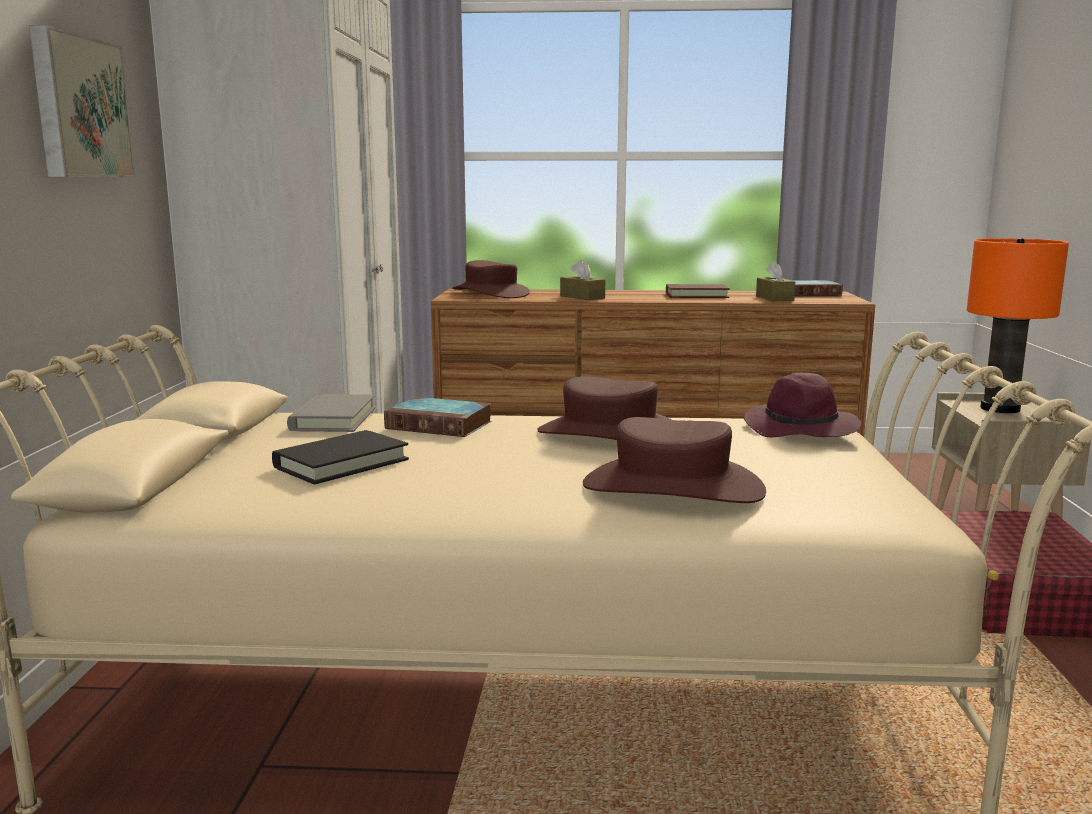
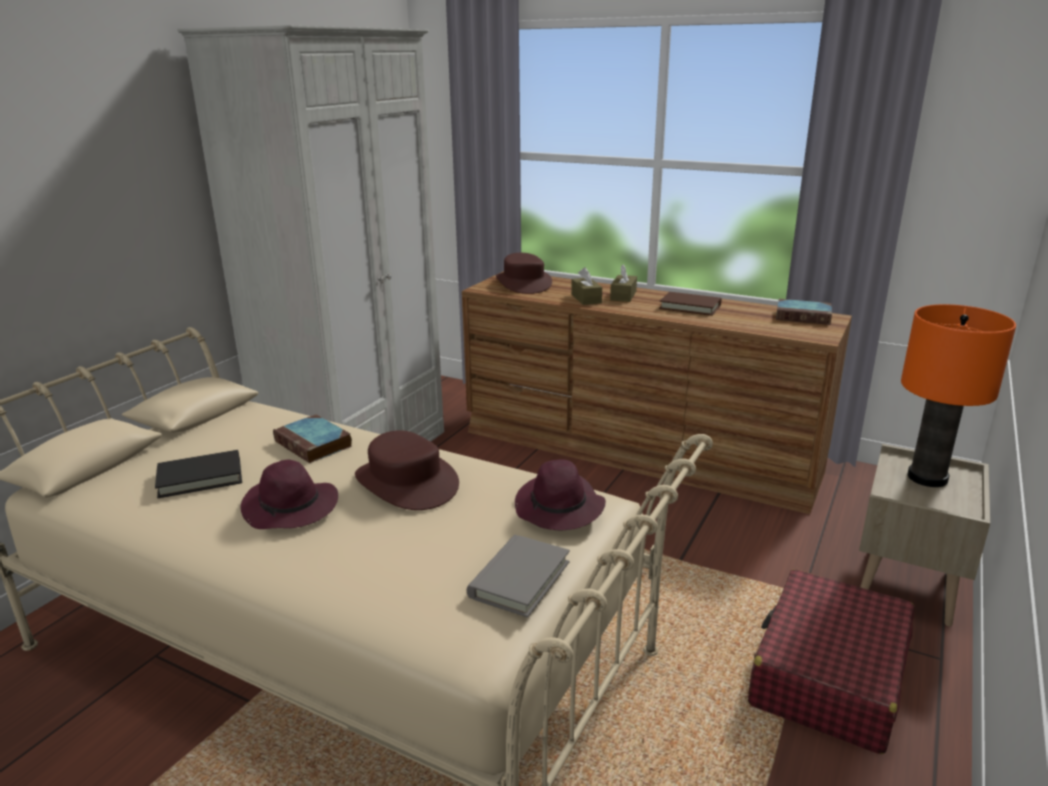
camera: 25 degrees right, 10 degrees up
(78, 108) = (114, 186): picture -> none
(333, 419) = (261, 422): grey book -> grey book (519, 579)
(514, 466) = (291, 508): none -> purple hat
(672, 487) = (354, 562): brown hat -> none
(774, 298) = (753, 322): brown tissue box -> brown tissue box (623, 296)

